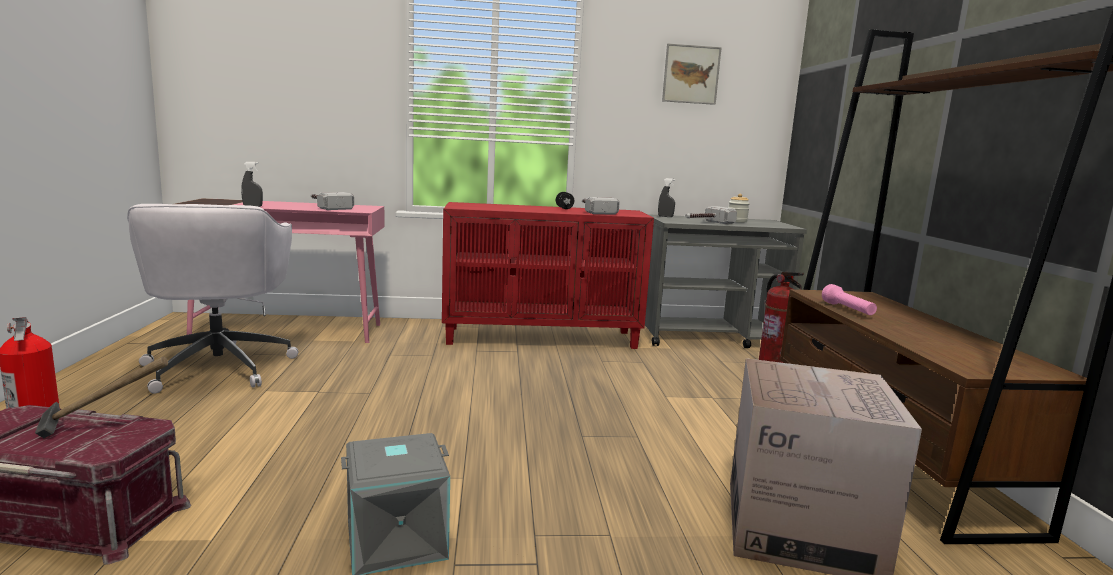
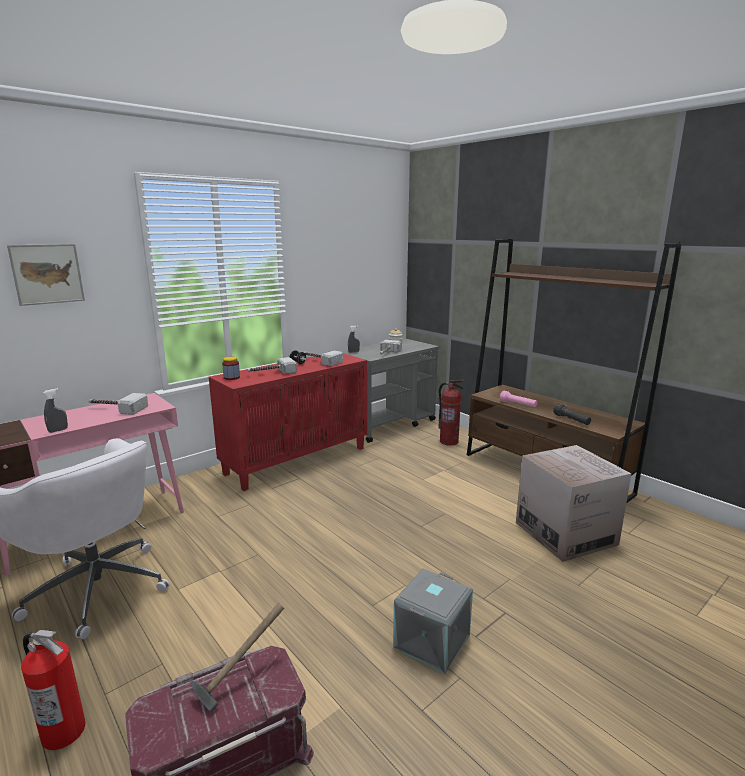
camera: 35 degrees left, 5 degrees up
(465, 204) = (231, 377): none -> jar
(513, 208) = (271, 373): none -> hammer
(691, 74) = (351, 249): picture -> picture (47, 274)
(913, 341) = (571, 420): none -> black flashlight

